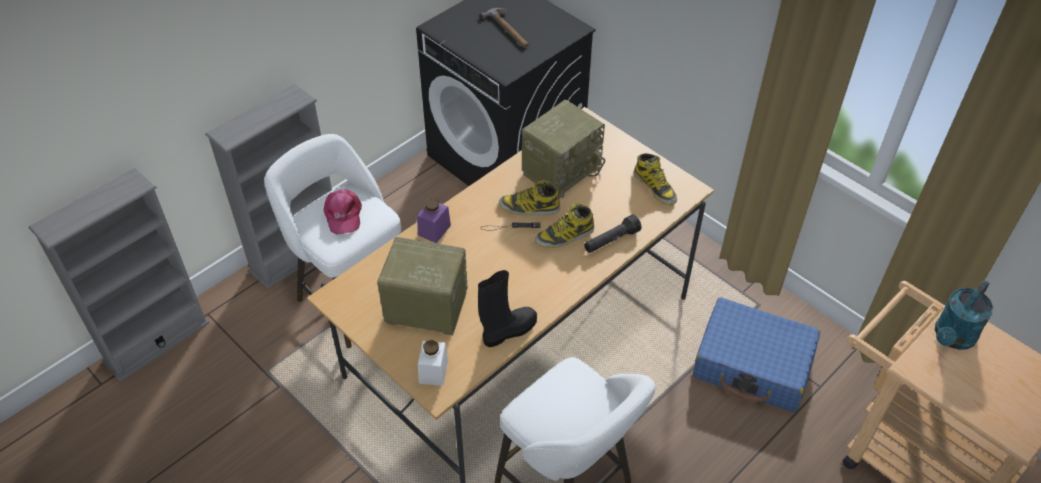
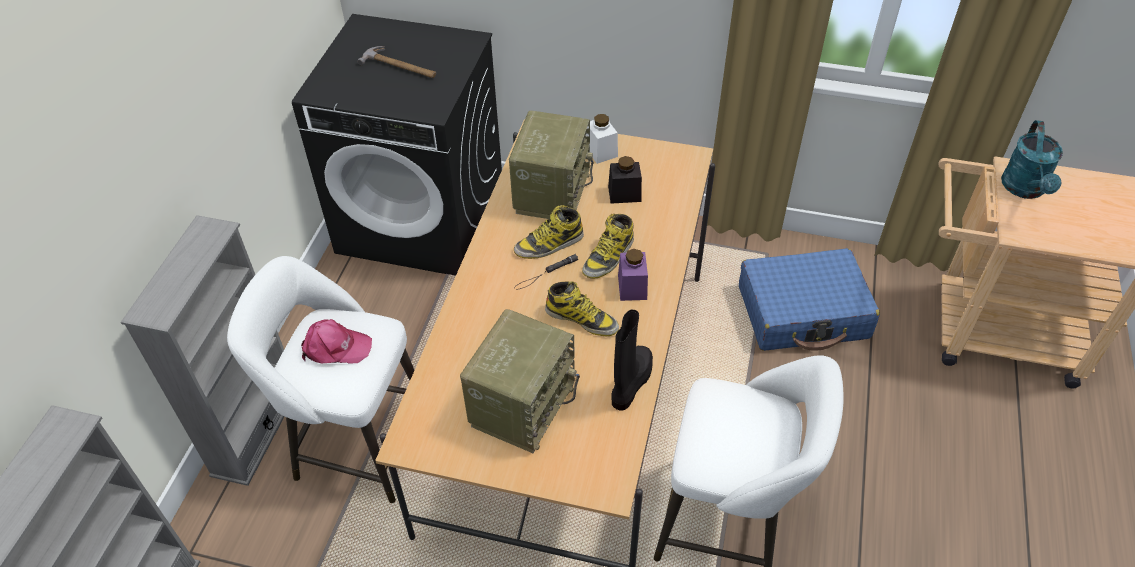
camera: 30 degrees left, 0 degrees up
(343, 214) = (335, 347): pink cap -> pink cap turned 45 degrees counterclockwise
(424, 308) = (522, 404): radio -> radio turned 135 degrees clockwise
(433, 371) = (586, 467): white jar -> white jar (600, 151)
(434, 230) = (466, 314): purple jar -> purple jar (632, 287)
(611, 241) = (658, 241): black flashlight -> none
(614, 195) = (624, 194): none -> black jar
(655, 187) = (657, 169): boot -> boot (582, 319)

